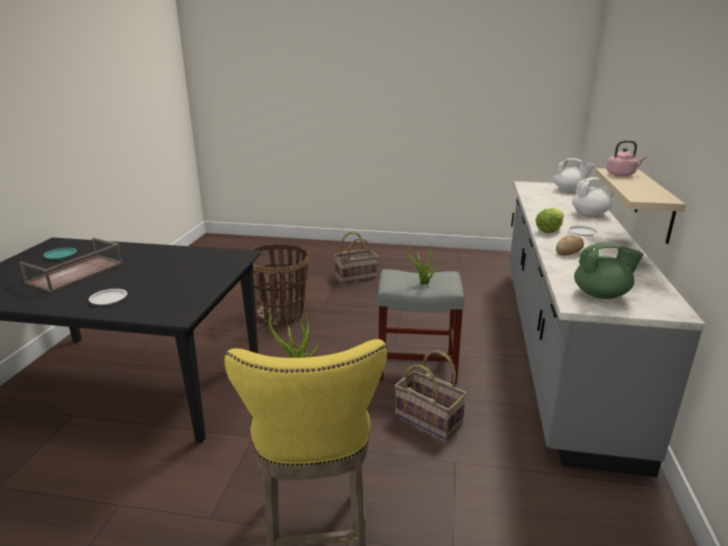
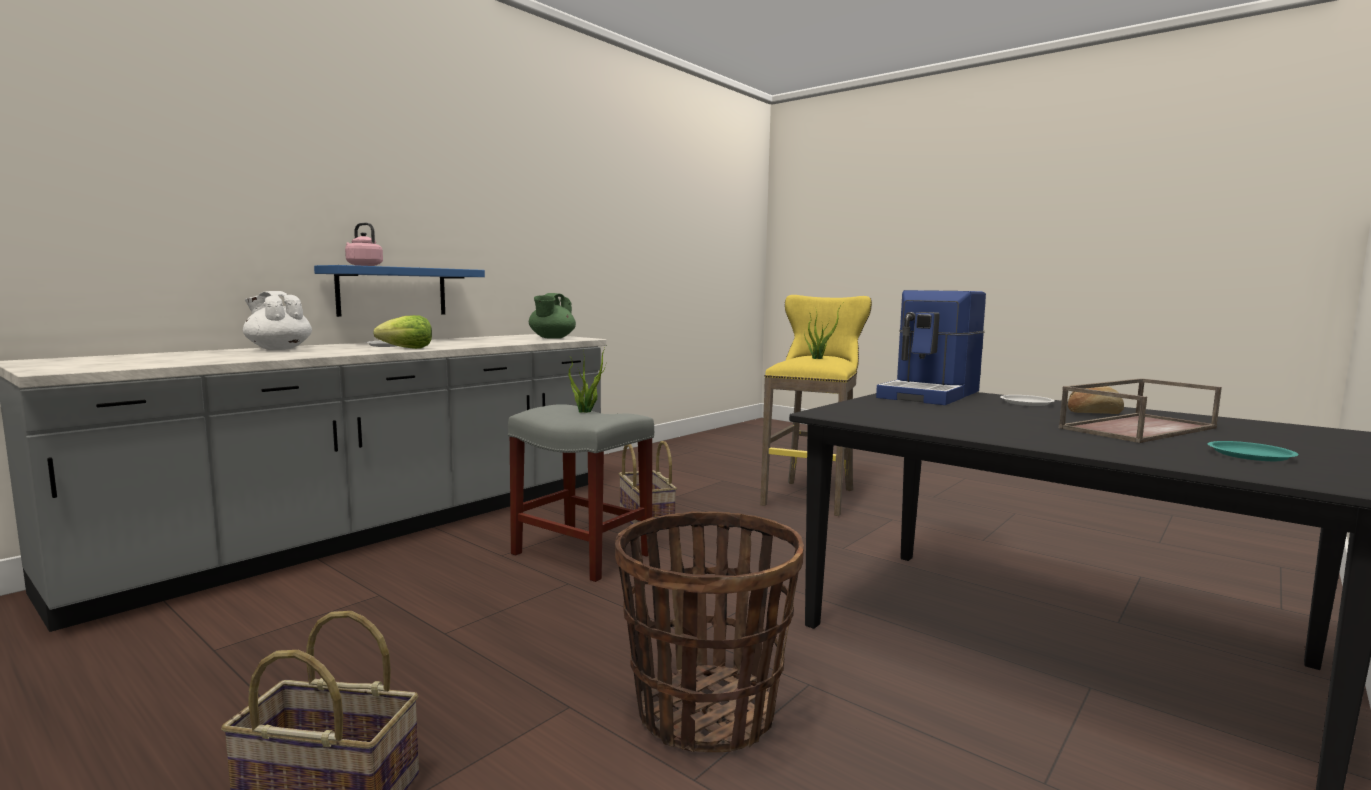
camera: 150 degrees left, 15 degrees down
(174, 301) = (931, 394): none -> coffee machine
(569, 190) = (91, 359): white teapot -> none
(569, 252) = (472, 343): bread -> bread (1093, 413)
(601, 295) = (552, 338): green teapot -> green teapot turned 105 degrees counterclockwise
(655, 206) = (392, 291): beige shelf -> blue shelf

